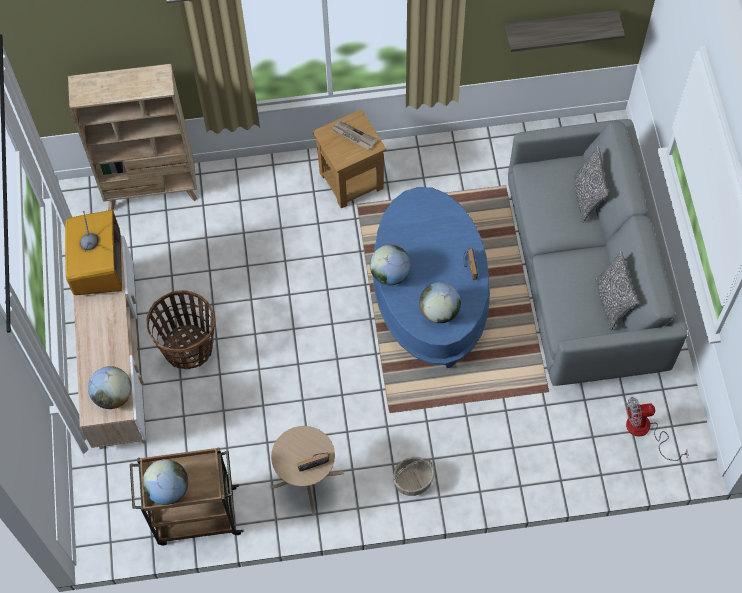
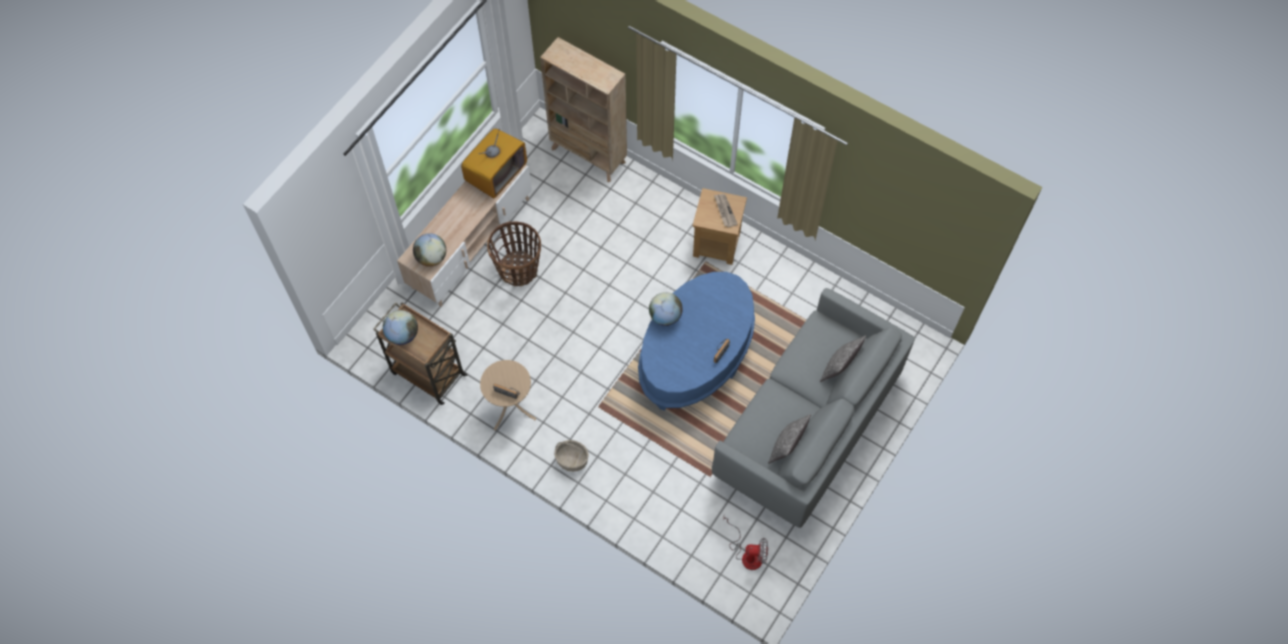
camera: 40 degrees right, 0 degrees up
(439, 311) = (673, 364): globe -> none
(560, 26) = (907, 234): shelf -> none
(645, 431) = (747, 553): fan -> fan turned 150 degrees clockwise

